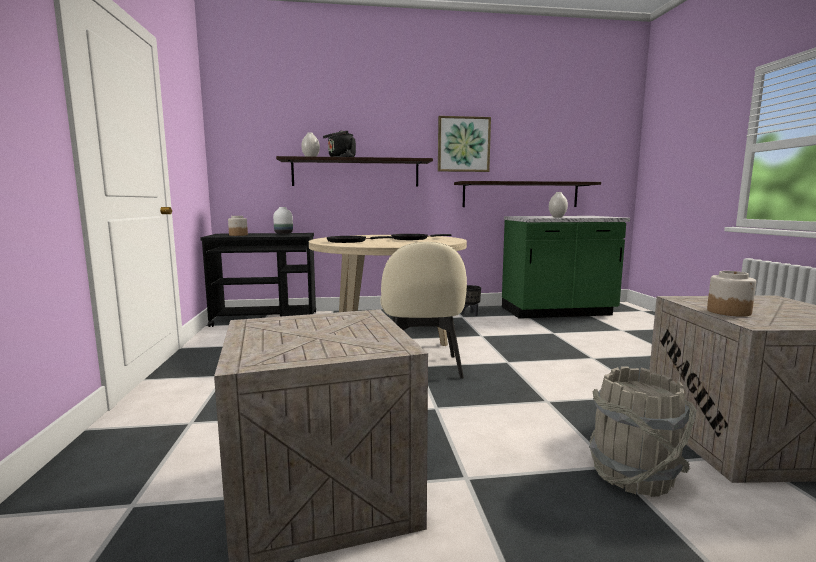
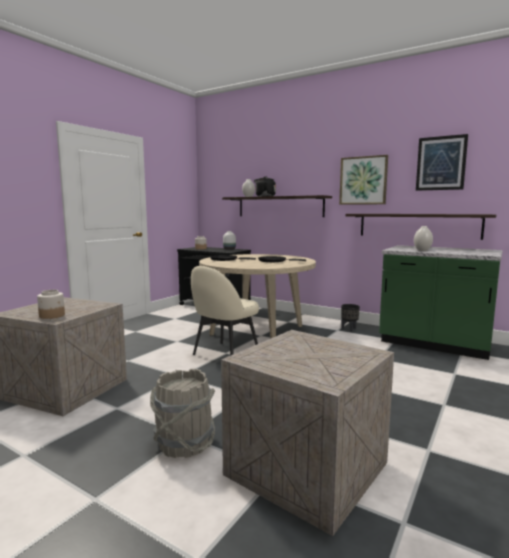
camera: 40 degrees right, 0 degrees up
(540, 131) = (441, 163): none -> picture
(728, 312) = (273, 348): jar -> jar (52, 315)

